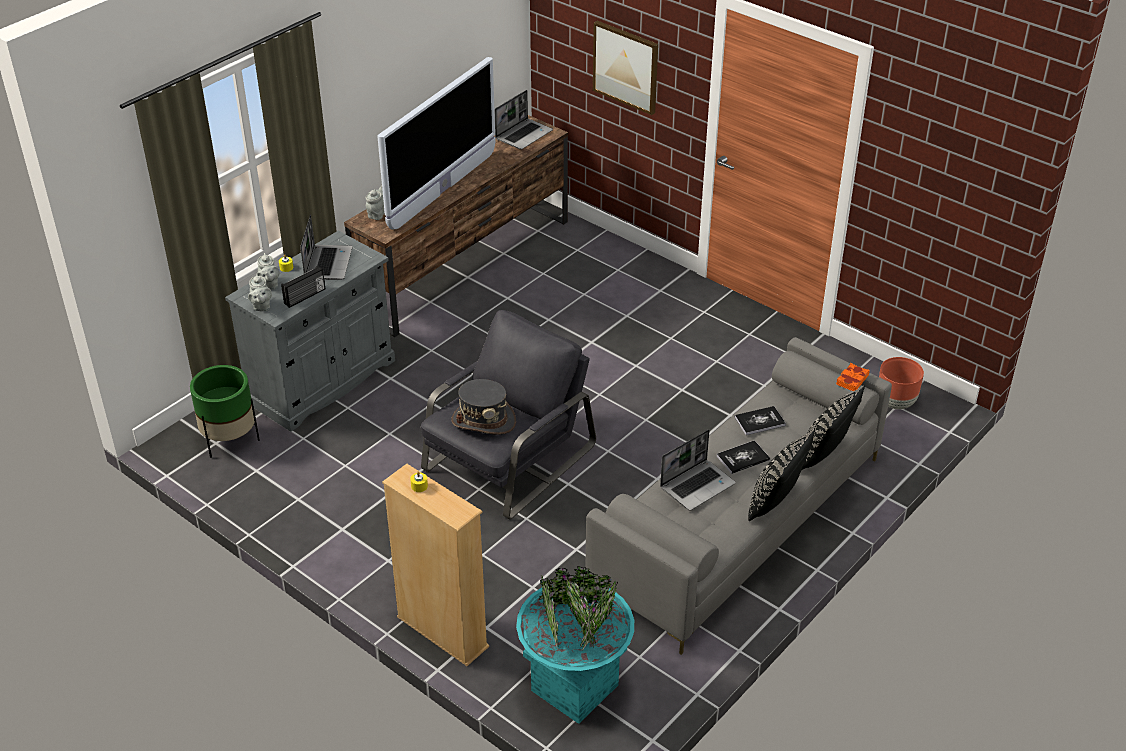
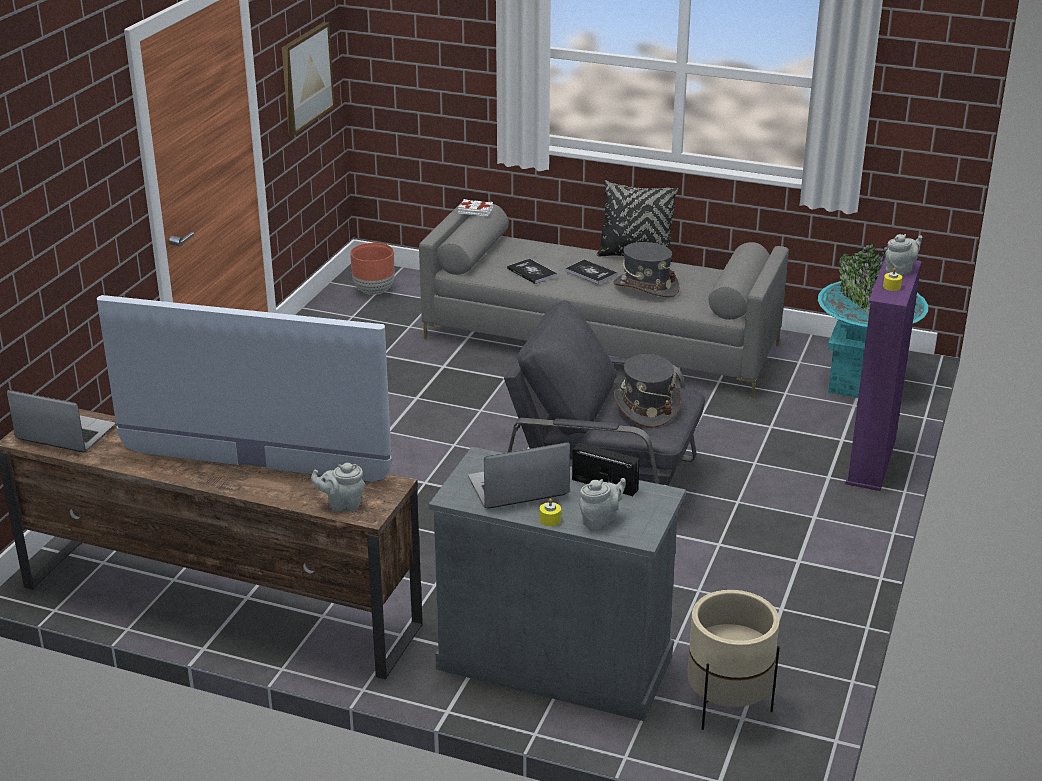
camera: 110 degrees left, 10 degrees down
(230, 440) = (727, 706): green planter -> beige planter
(261, 306) = (652, 513): grey teapot -> grey teapot (900, 271)
(442, 632) = (871, 461): beige bookcase -> purple bookcase
(626, 66) = (63, 235): picture -> picture (306, 77)
(697, 485) = (645, 287): laptop -> grey hat
(824, 455) = (556, 243): black pillow -> none
(851, 380) = (475, 211): orange book -> white book

